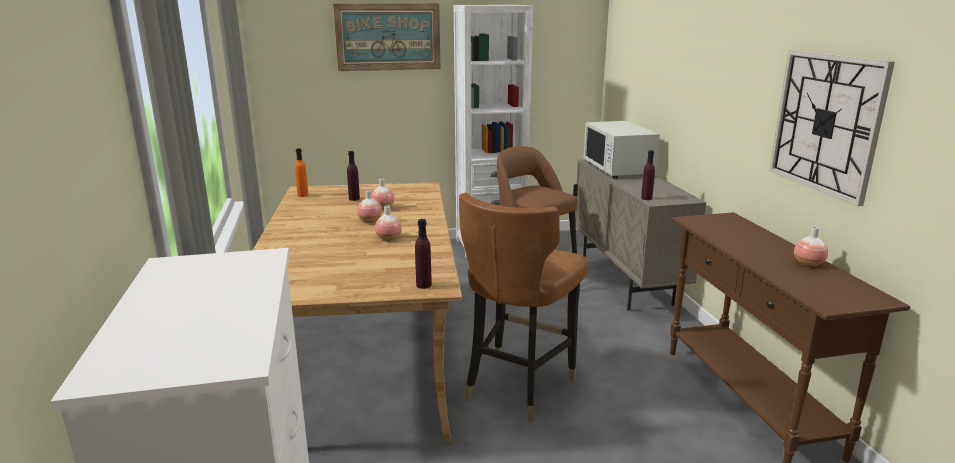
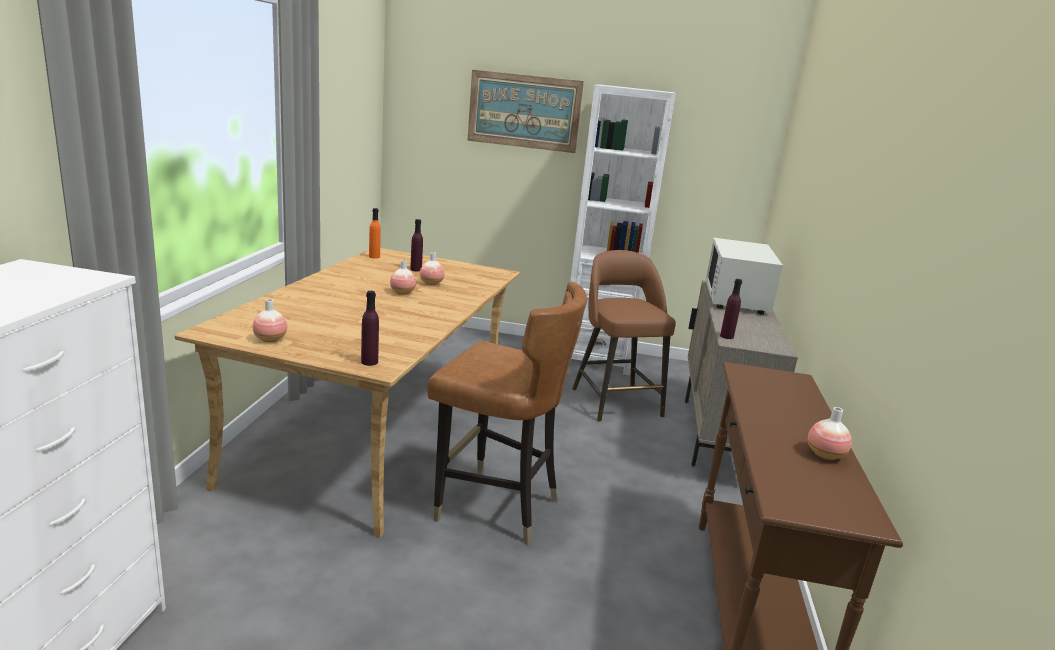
camera: 20 degrees right, 0 degrees up
(388, 238) = (397, 312): vase -> vase (270, 339)
(517, 386) = (495, 506): brown chair -> brown chair turned 120 degrees counterclockwise
(826, 123) = (897, 277): wall clock -> none

